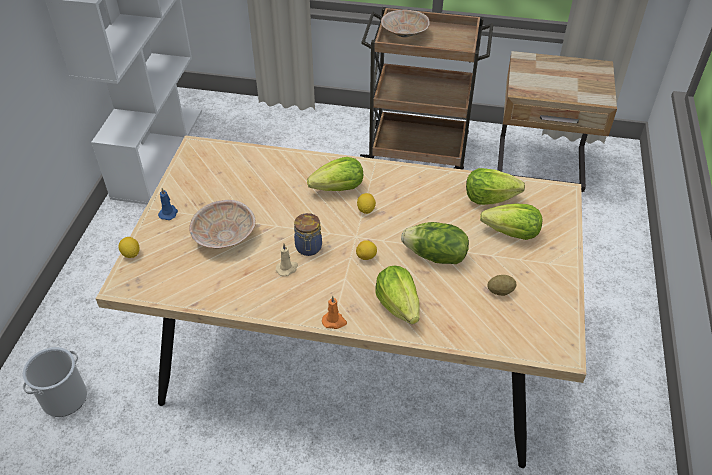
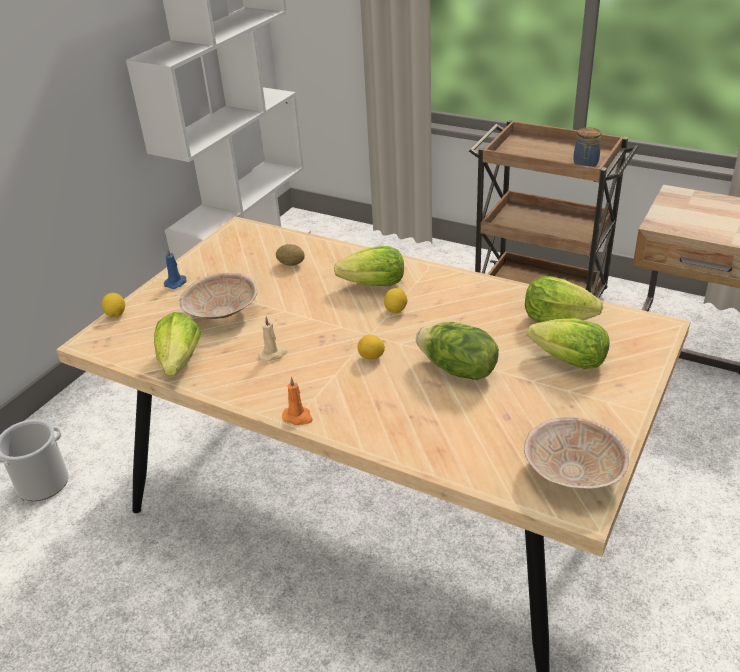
camera: 20 degrees right, 10 degrees down
(308, 248) = (308, 338): jar -> jar (585, 164)
(398, 305) = (384, 414): lettuce -> lettuce (180, 361)
(404, 33) = (525, 148): beige bowl -> beige bowl (572, 470)
(500, 291) = (524, 422): potato -> potato (291, 264)

